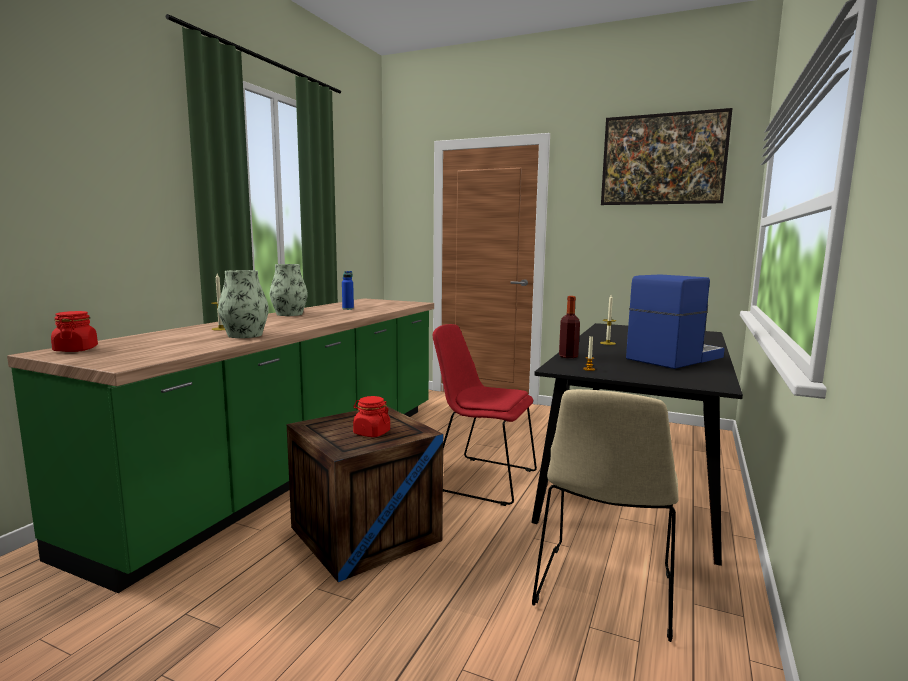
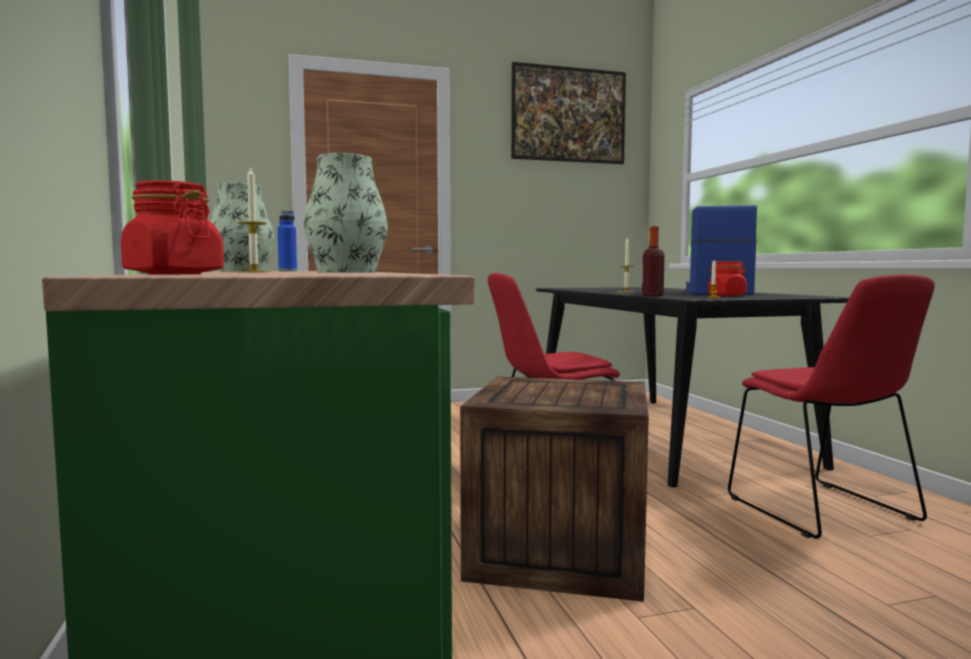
camera: 40 degrees left, 5 degrees down
(371, 433) = (585, 393): red jar -> red jar (726, 295)
(604, 592) = (825, 511): beige chair -> red chair

